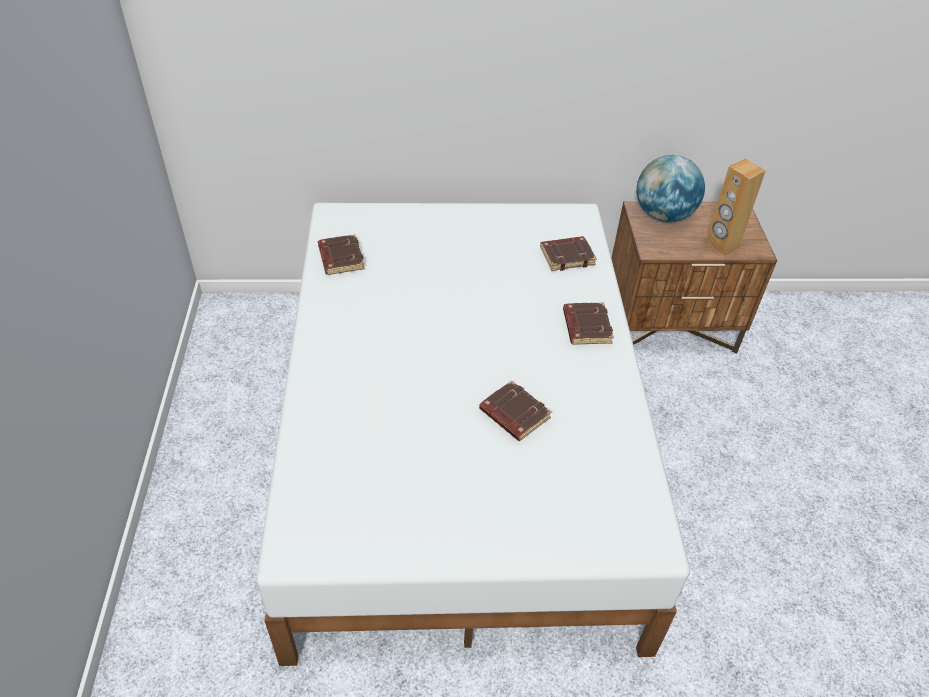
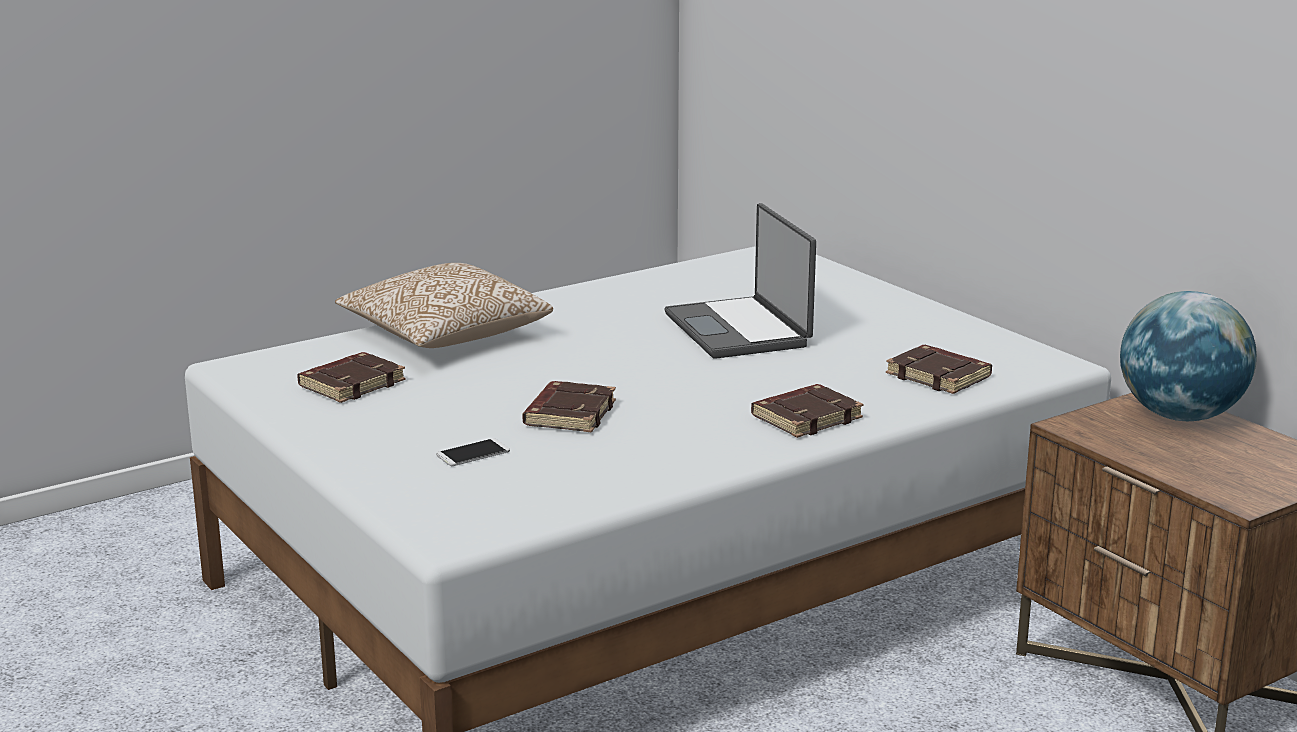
camera: 60 degrees right, 25 degrees down
(337, 415) = (444, 336): none -> pillow
(340, 258) = (702, 274): brown book -> brown book (352, 384)
(444, 288) = (739, 330): none -> laptop
(542, 482) = (473, 453): none -> phone
(721, 245) = (1195, 470): brown speaker -> none

